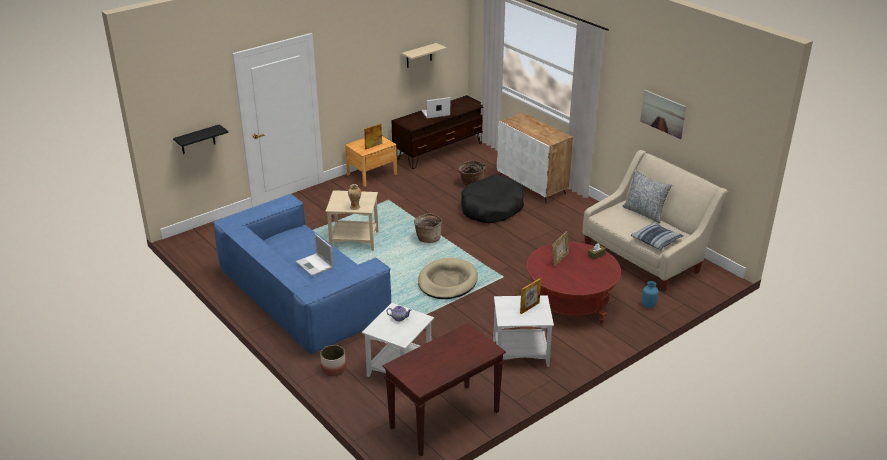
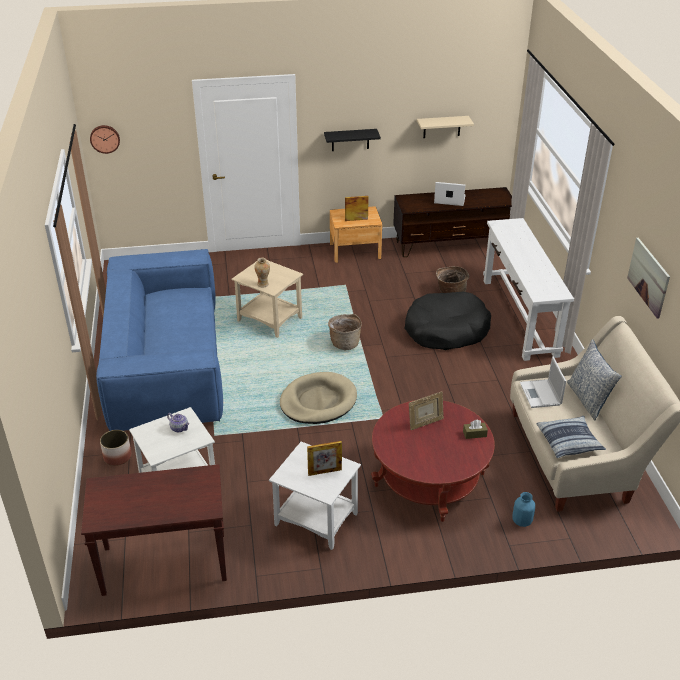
camera: 30 degrees right, 5 degrees up
(162, 121) = (105, 138): none -> wall clock
(197, 140) = (146, 166): black shelf -> black shelf (350, 140)
(315, 265) = (173, 335): laptop -> laptop (540, 394)
(532, 185) = (519, 317): white cabinet -> white console table

